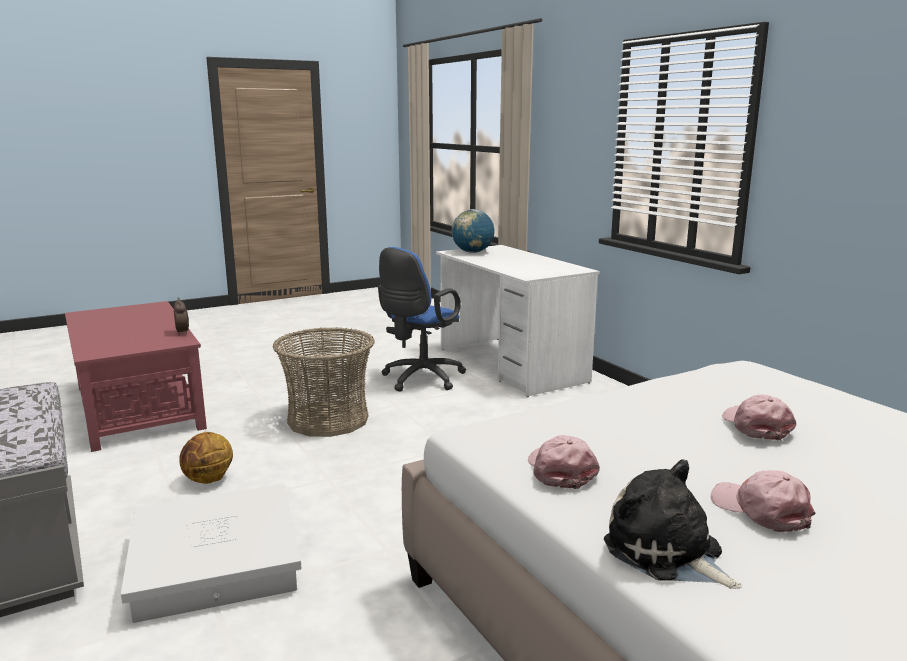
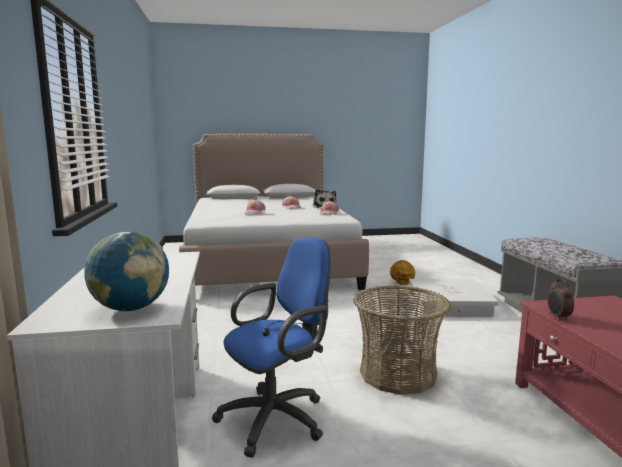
camera: 160 degrees left, 5 degrees down
(208, 480) = (478, 338): basketball -> basketball (402, 284)

